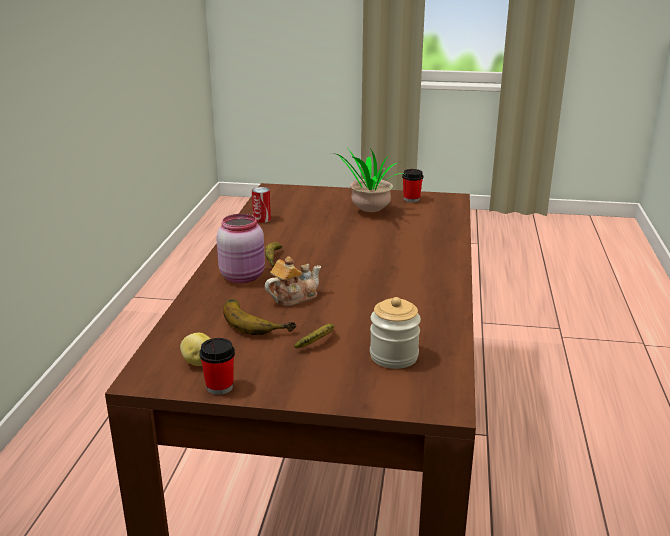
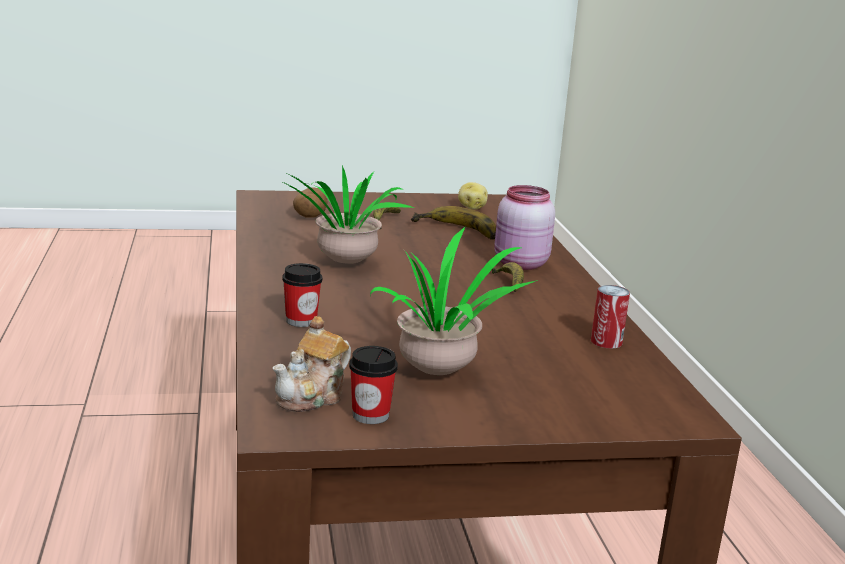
camera: 160 degrees right, 5 degrees down
(219, 387) = (437, 198): cup -> cup (301, 321)
(293, 297) = (440, 249): teapot -> teapot (313, 397)
(386, 284) = (345, 265): none -> potted plant
(394, 356) = (310, 216): jar -> potato

